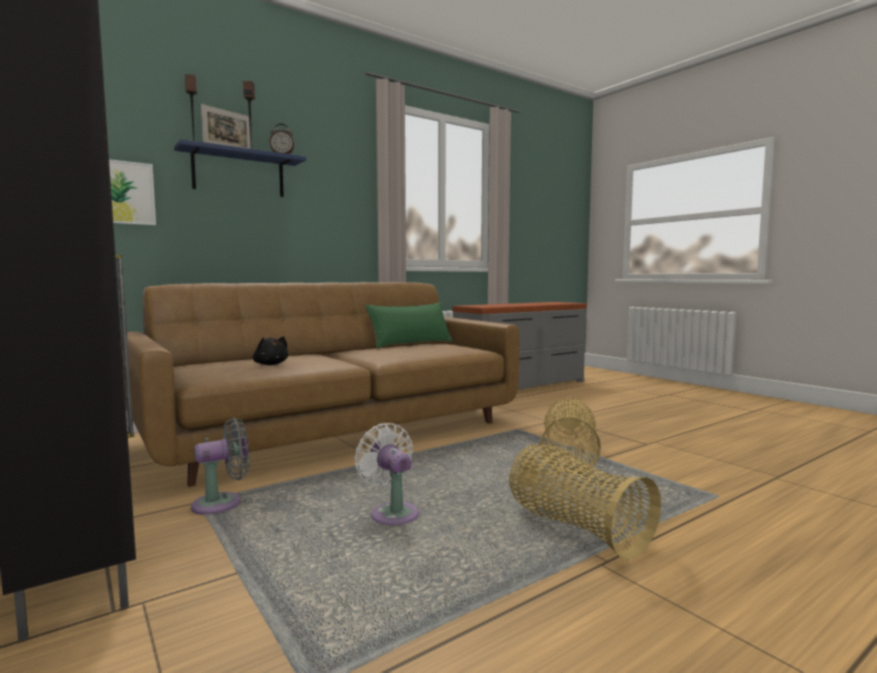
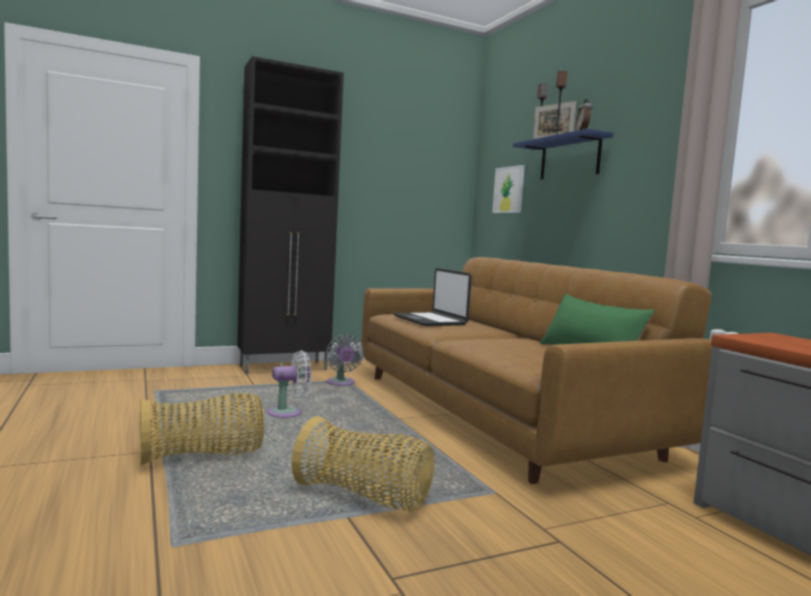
camera: 100 degrees right, 0 degrees up
(270, 364) = (430, 320): black plush toy -> laptop

